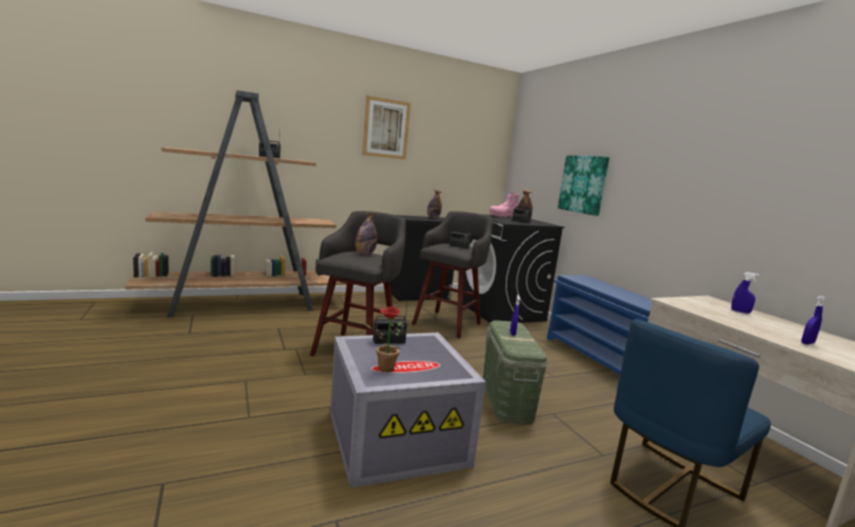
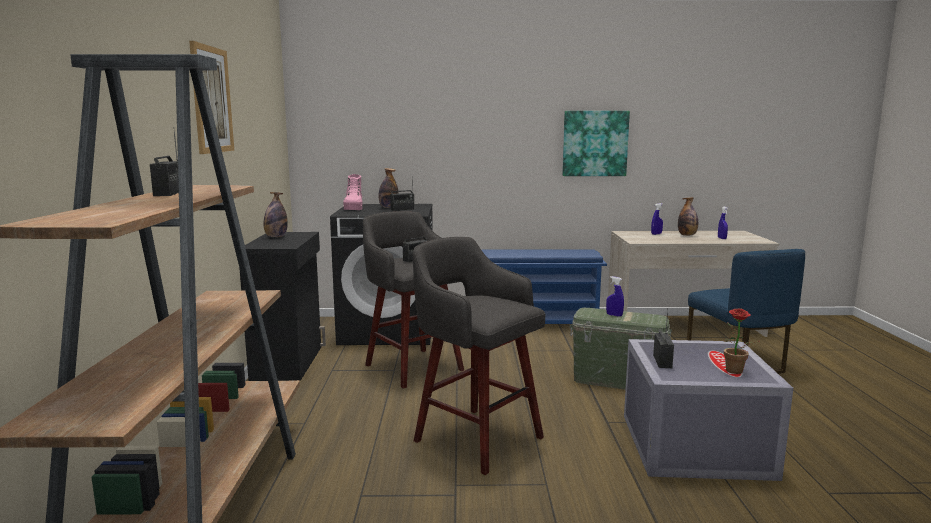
camera: 65 degrees left, 0 degrees up
(365, 253) = (473, 300): bottle -> bottle (687, 235)
(583, 184) = (446, 151): picture -> picture (595, 143)

